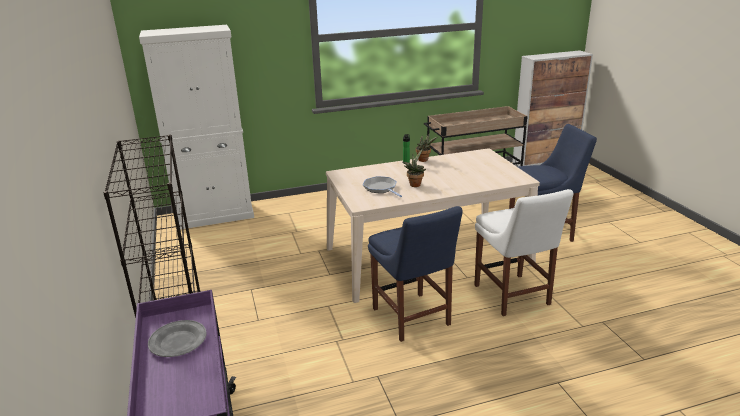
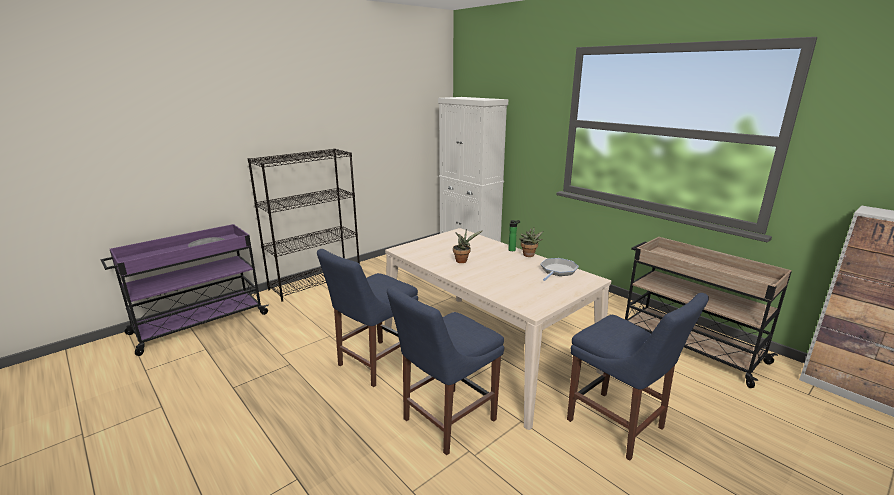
camera: 65 degrees right, 5 degrees down
(381, 188) = (441, 250): frying pan -> frying pan (557, 271)
(513, 297) = (445, 421): white chair -> blue chair

